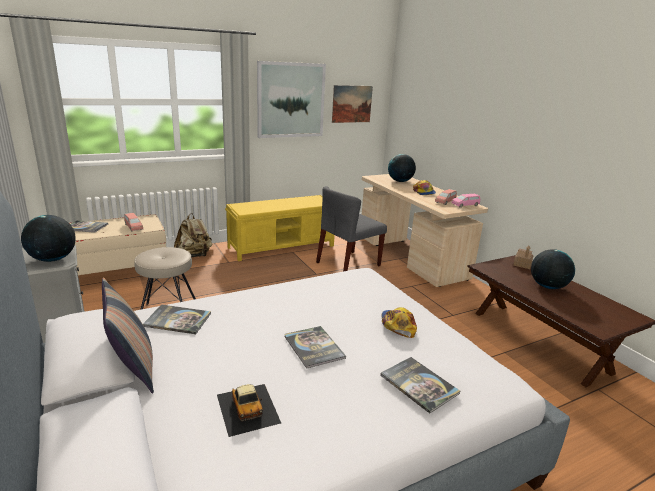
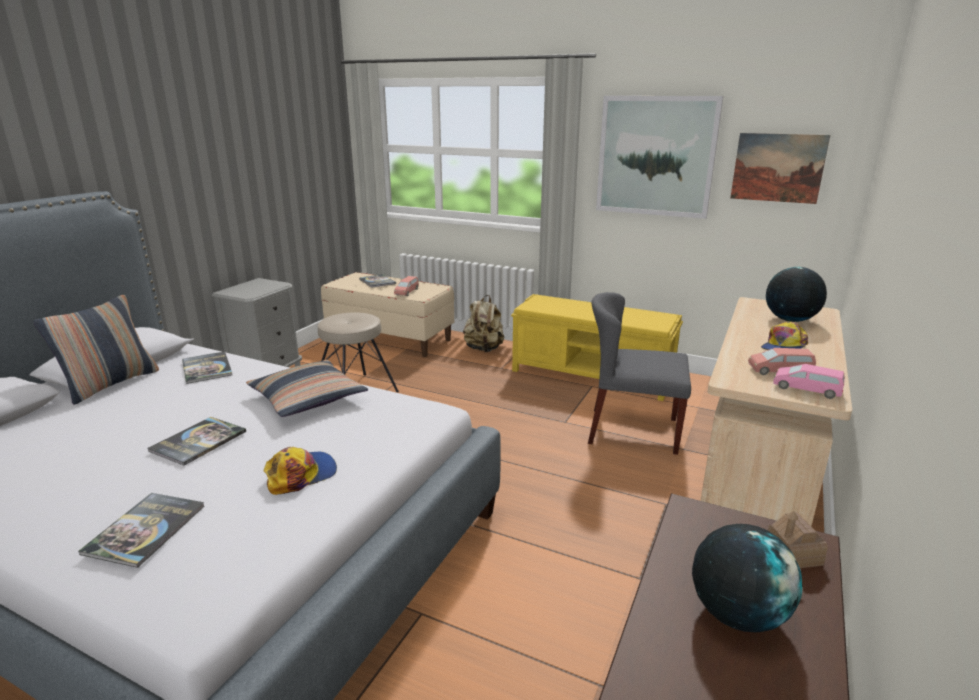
camera: 55 degrees right, 0 degrees up
(53, 259) = (251, 291): globe -> none
(248, 408) = (63, 449): toy car -> none
(296, 299) = (308, 398): none -> pillow

